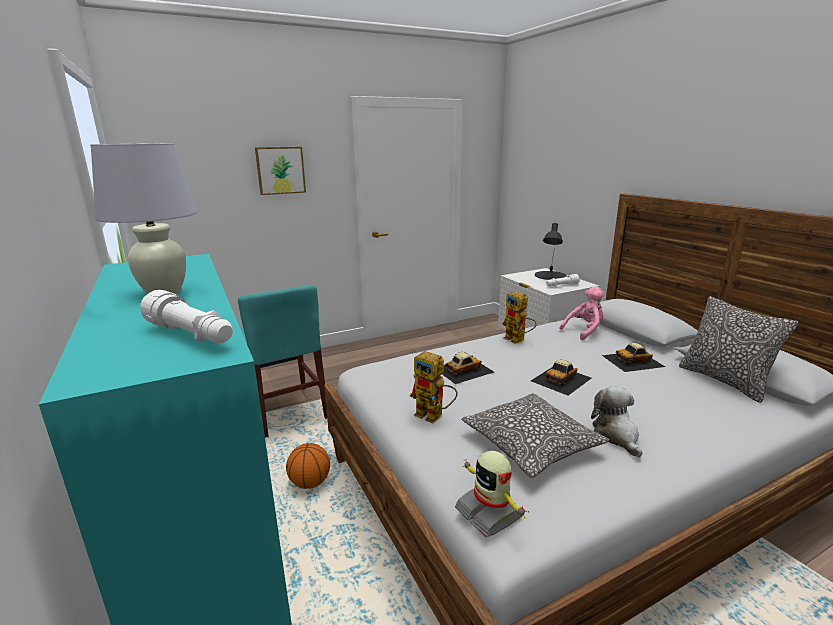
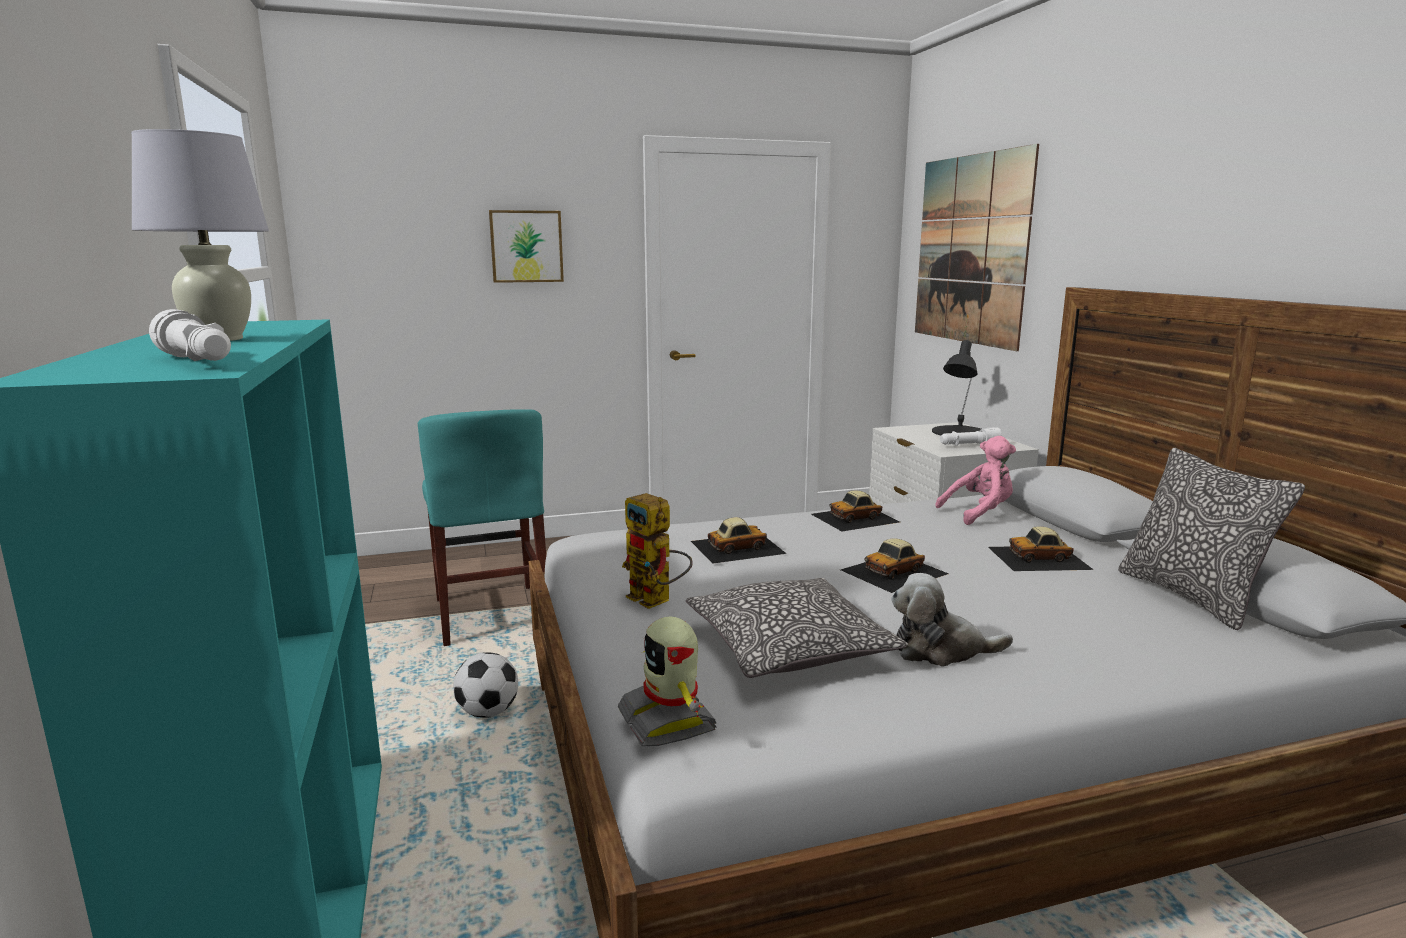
camera: 10 degrees right, 5 degrees down
(310, 483) = (488, 712): basketball -> football
(518, 340) = (855, 518): toy robot -> toy car
(551, 167) = (971, 250): none -> picture
(616, 435) = (941, 650): plush toy -> plush toy turned 90 degrees counterclockwise

